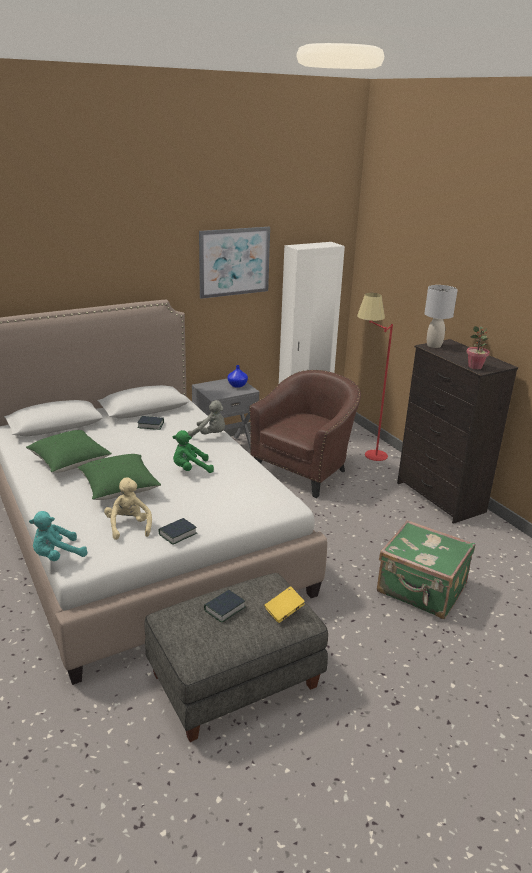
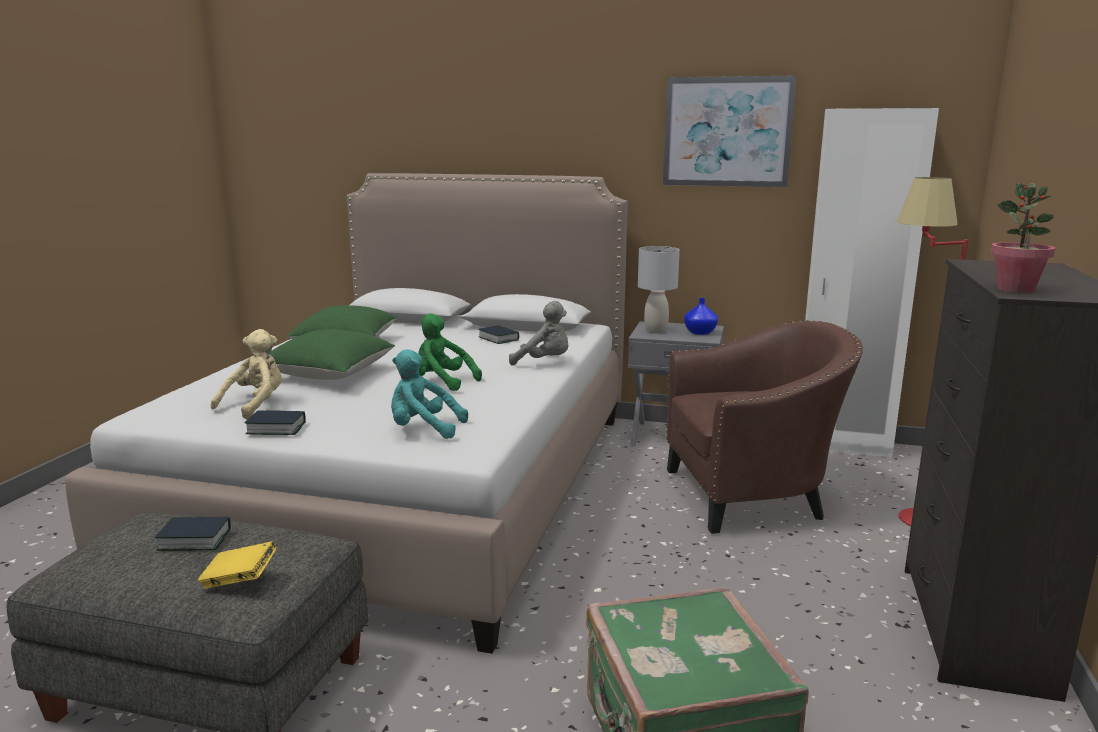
camera: 45 degrees right, 10 degrees down
(57, 556) = (143, 403): turquoise plush toy -> turquoise plush toy (423, 429)
(210, 435) = (544, 362): grey plush toy -> grey plush toy turned 45 degrees counterclockwise
(434, 345) = (992, 263): grey table lamp -> grey table lamp (656, 331)

